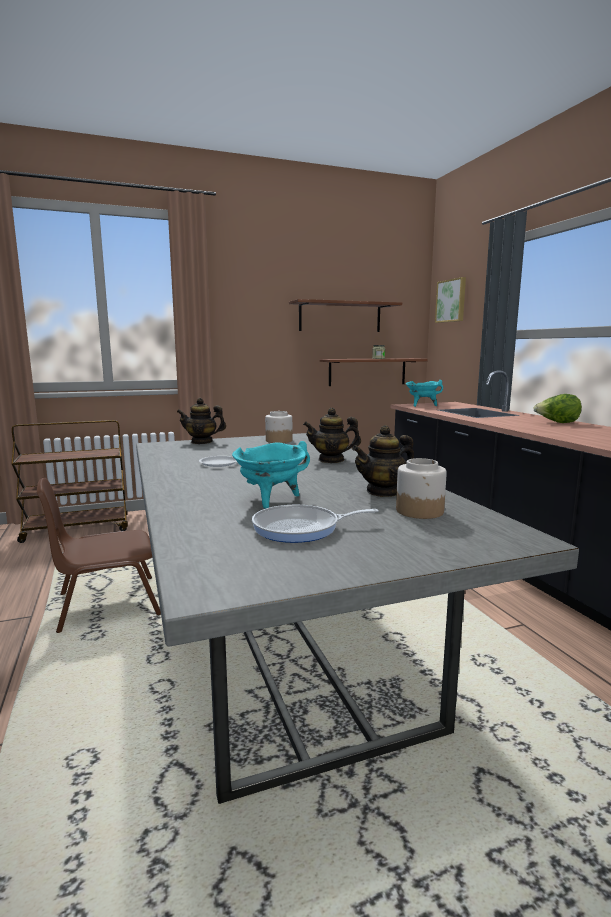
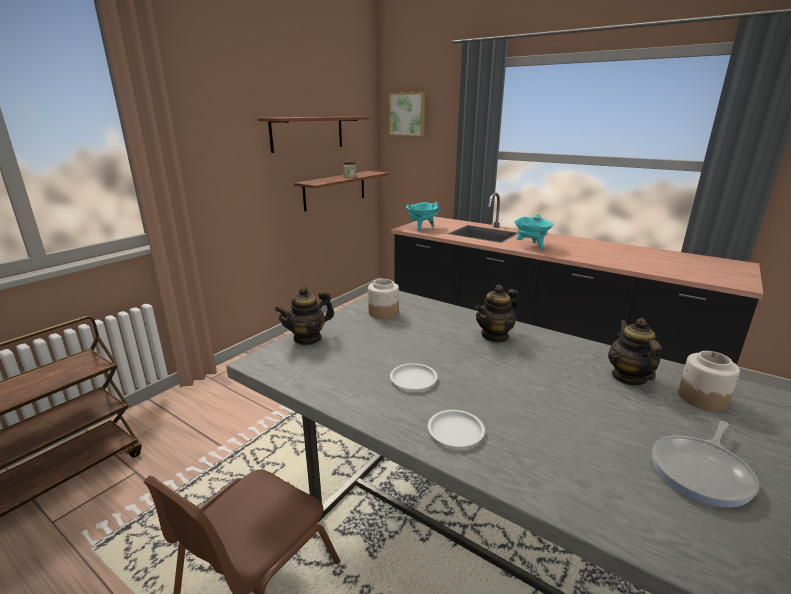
camera: 35 degrees left, 10 degrees up
(188, 481) = (456, 431): none -> white plate
(271, 500) = (590, 432): turquoise cooking pot -> turquoise cooking pot (531, 246)
(383, 492) = (628, 377): teapot -> teapot turned 150 degrees clockwise
(557, 423) = (565, 241): lettuce -> none

